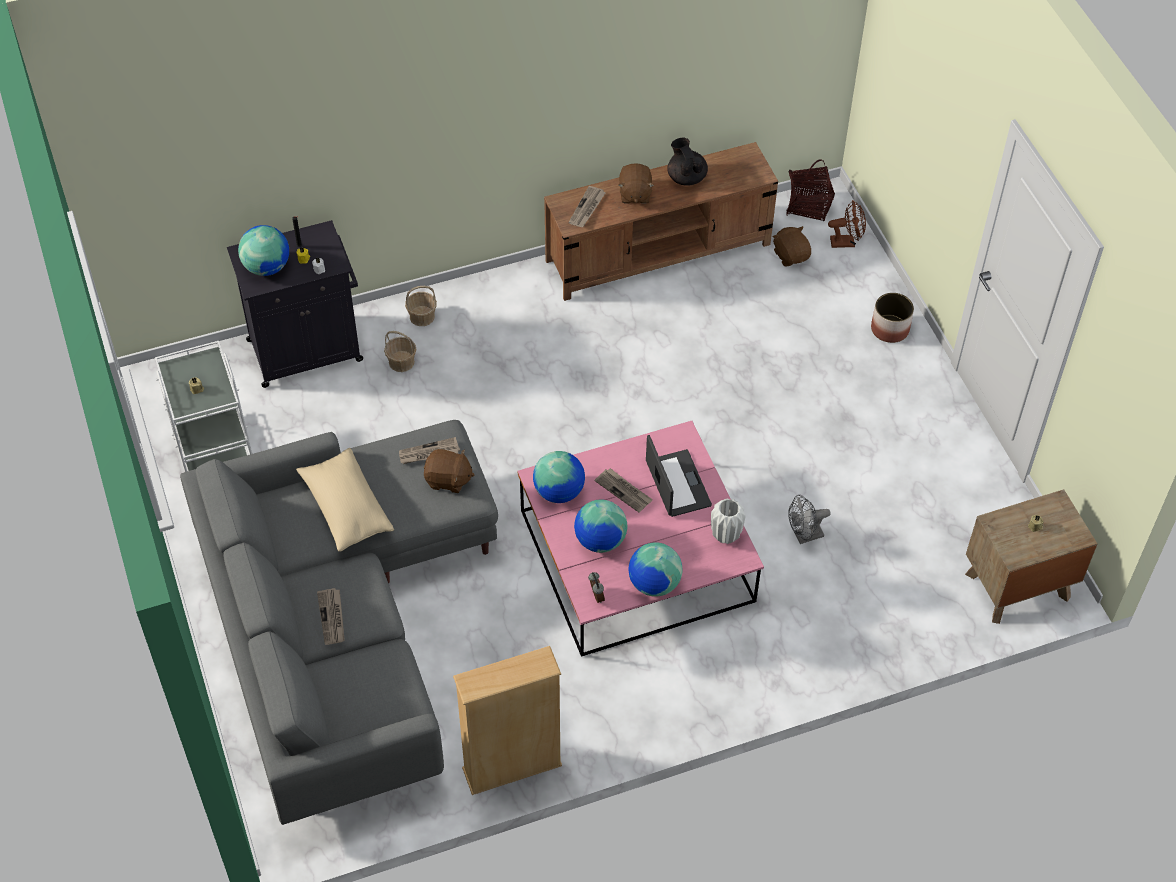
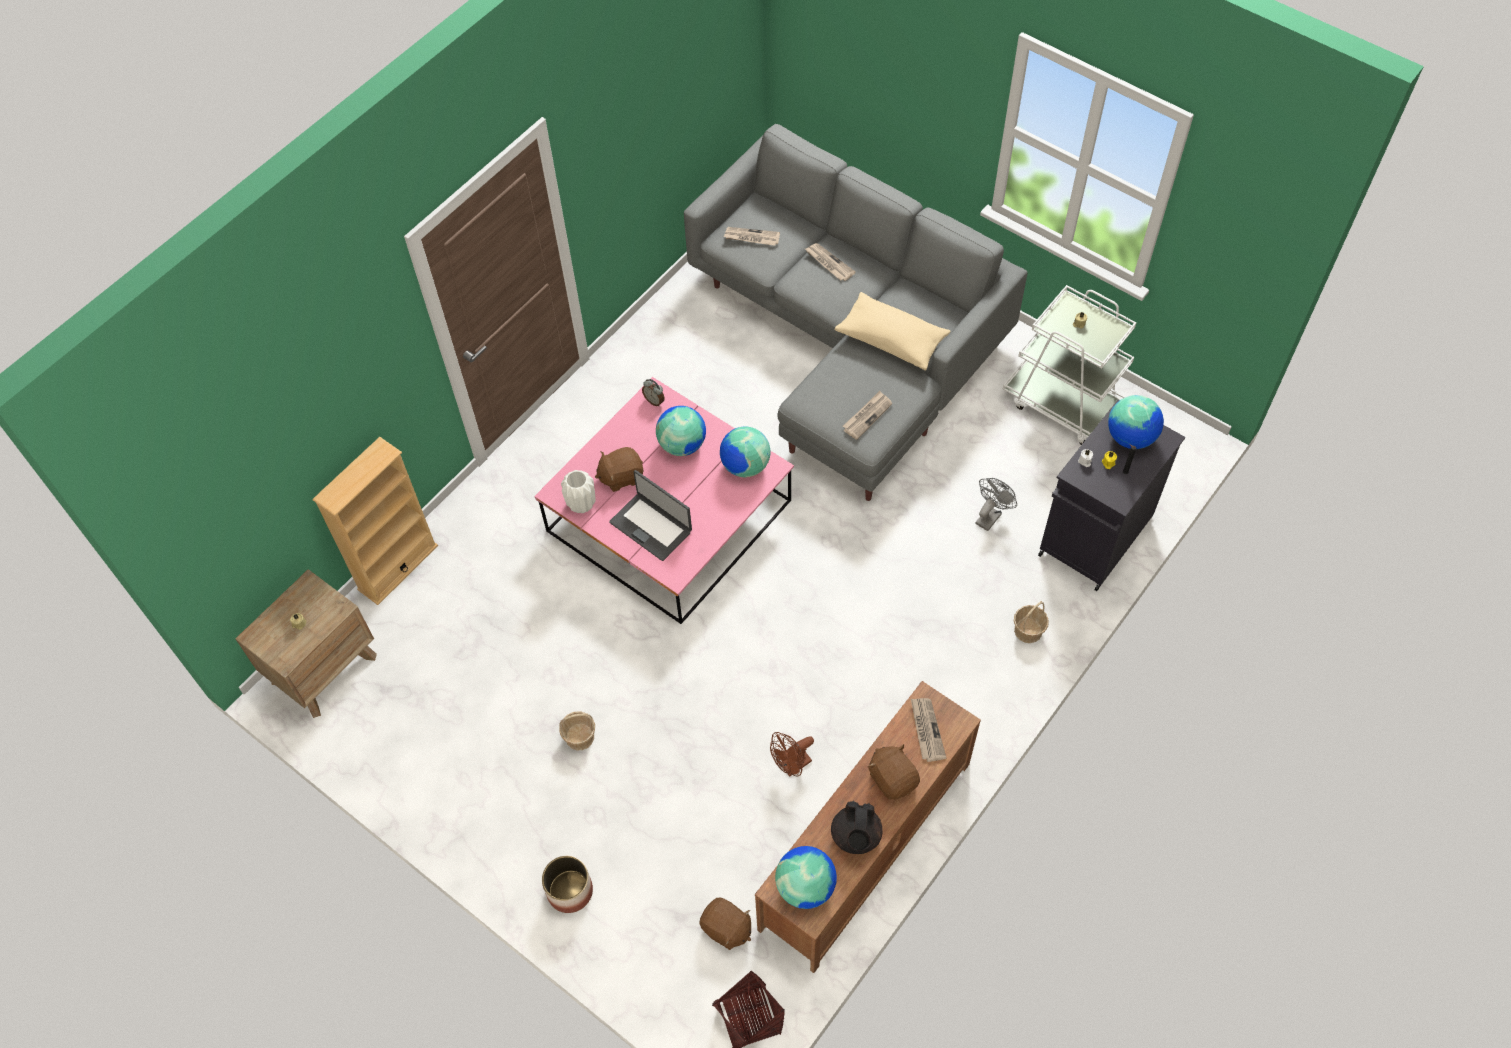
camera: 150 degrees right, 5 degrees up
(401, 362) = (1004, 574): basket -> basket (579, 737)
(448, 480) = (833, 404): brown plush toy -> brown plush toy (621, 476)
(512, 767) = (653, 319): beige bookcase -> beige bookcase (397, 567)
(624, 491) = (692, 496): newspaper -> newspaper (751, 237)
(654, 584) = (615, 434): globe -> globe (805, 886)
(686, 177) = (856, 836): black teapot -> black teapot turned 60 degrees clockwise
(804, 536) = (536, 611): grey fan -> grey fan (990, 515)
(846, 242) = (677, 987): brown fan -> brown fan (792, 766)

